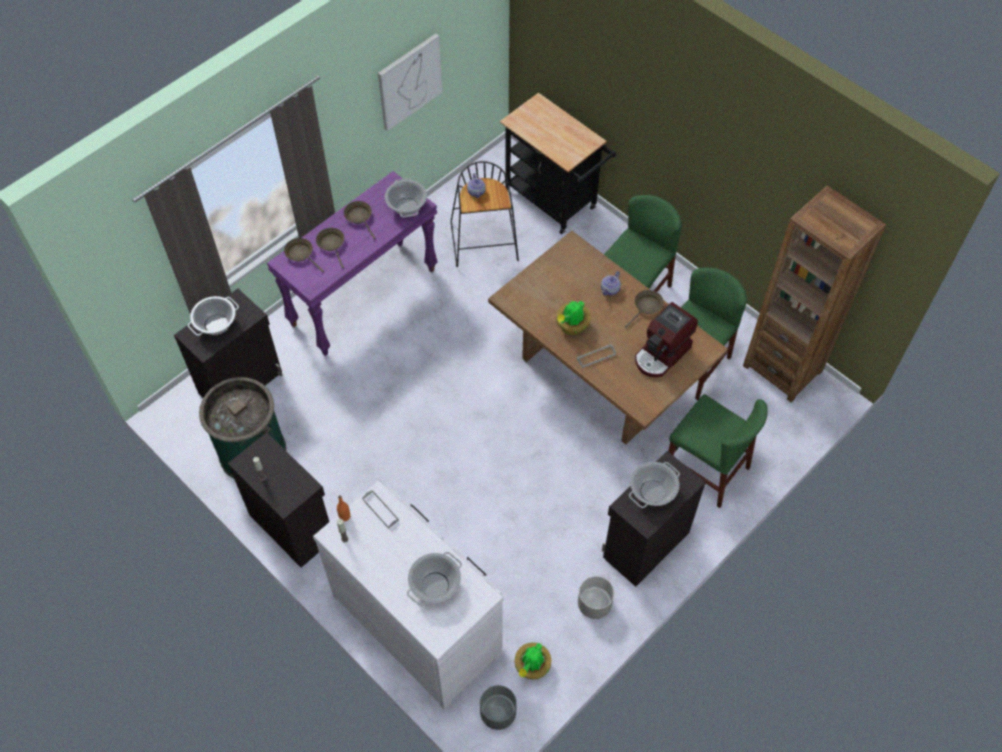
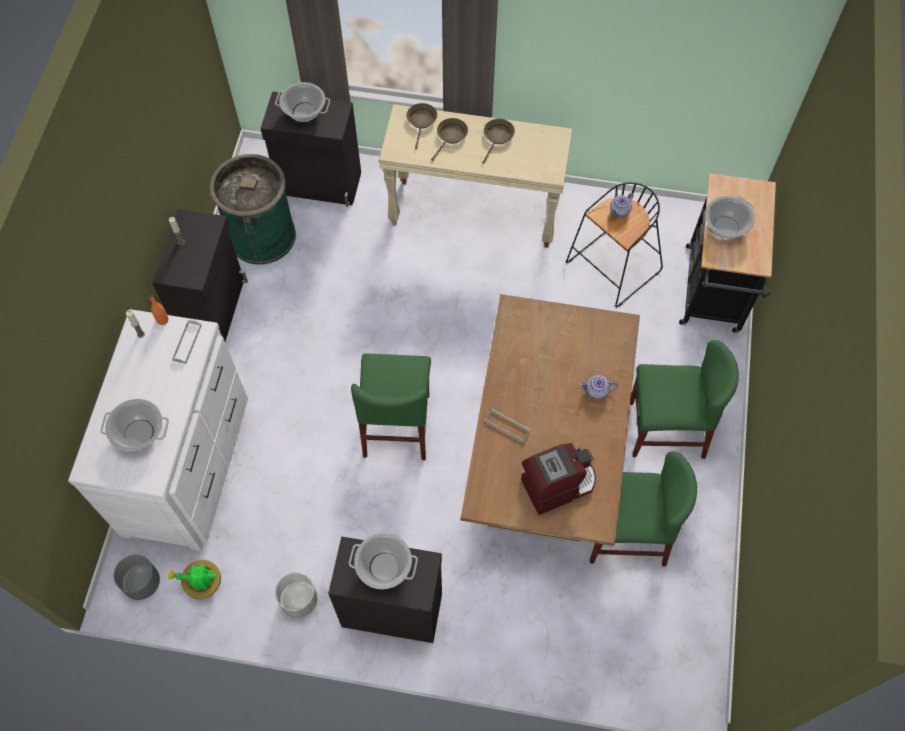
camera: 55 degrees right, 5 degrees up
(363, 296) = (475, 213): purple console table -> beige console table
(407, 206) = (541, 164): cooking pot -> cooking pot (725, 227)
(409, 81) = (641, 59): picture -> none
(571, 326) = (525, 383): potted plant -> none
(646, 307) = (603, 436): brown frying pan -> none
(662, 354) = (557, 484): coffee machine -> coffee machine turned 150 degrees clockwise
(706, 469) = (516, 618): green chair -> green chair (397, 425)
(782, 368) = (694, 625): brown bookcase -> none

